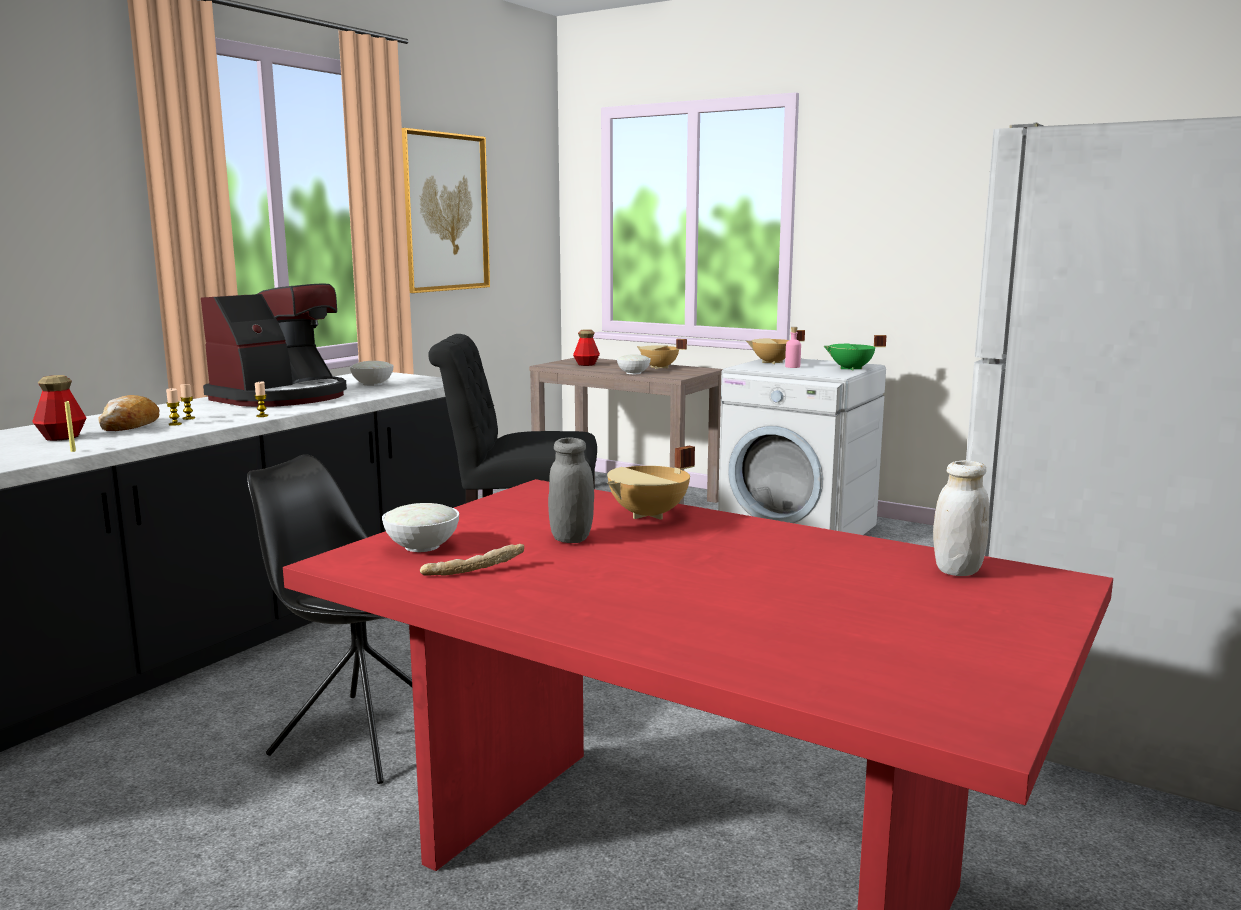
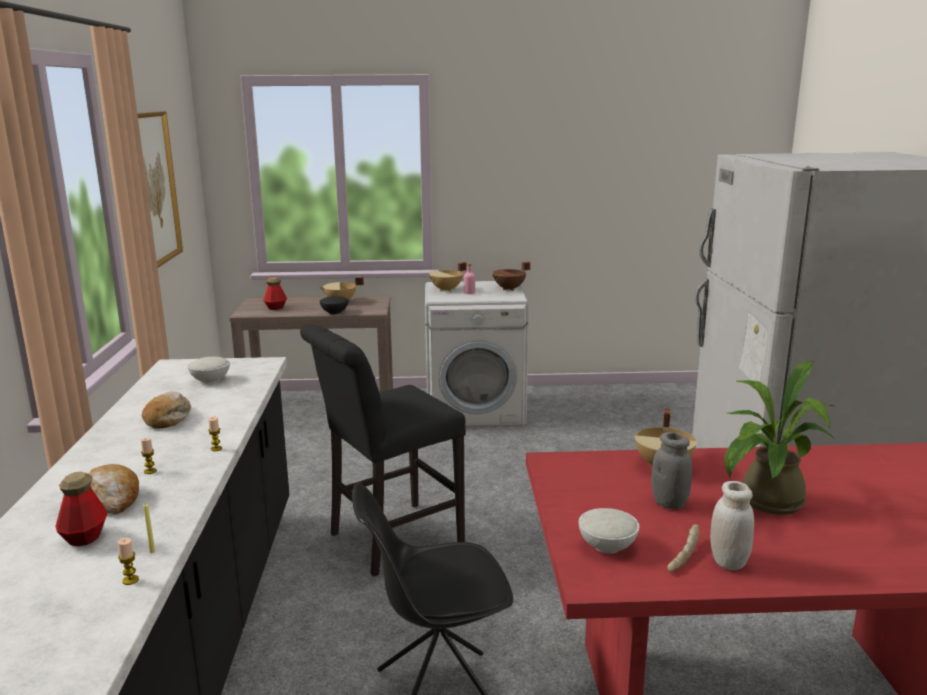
camera: 35 degrees left, 5 degrees up
(175, 424) = (158, 483): candle -> candle (130, 580)
(281, 397) = (168, 418): coffee machine -> bread
(633, 373) = (334, 312): white bowl -> black bowl
(680, 564) = (765, 503): none -> potted plant
(851, 369) = (510, 289): green cooking pot -> brown cooking pot
(957, 570) = (875, 460): white jar -> white jar (728, 561)

